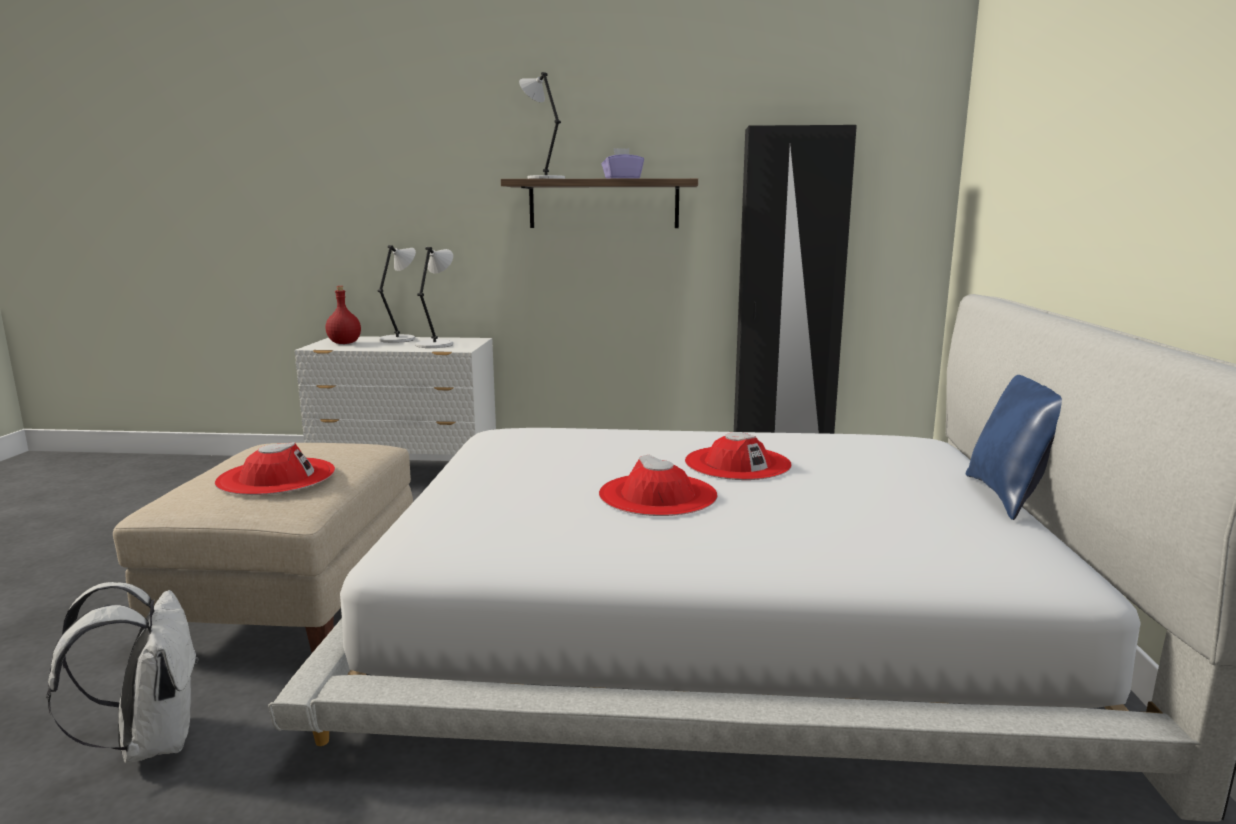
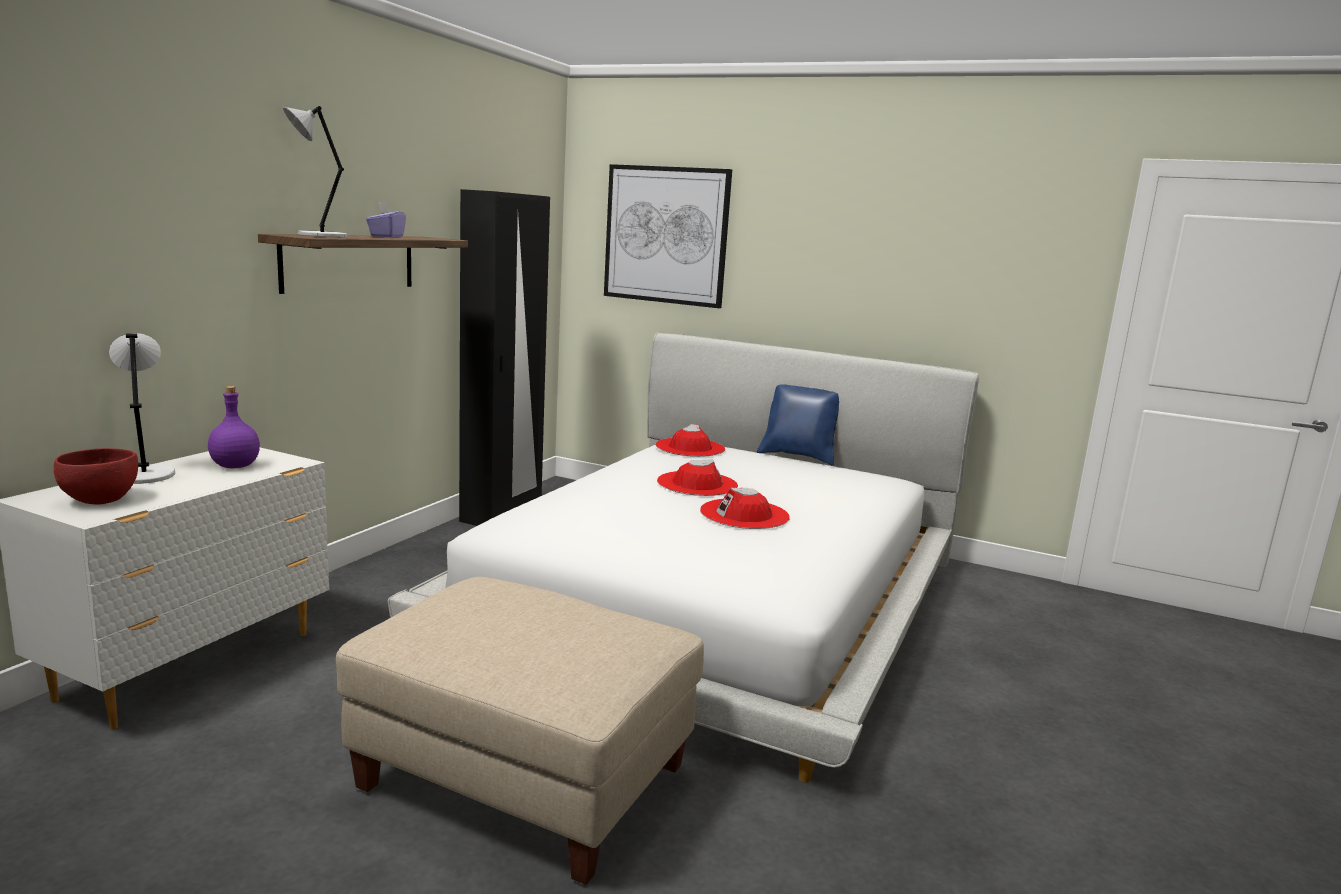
camera: 70 degrees left, 0 degrees up
(151, 742) = (767, 876): white backpack -> none
(276, 477) = (563, 629): red hat -> red hat (690, 447)
(345, 343) = (101, 500): red bottle -> red bowl
(436, 344) = (235, 466): grey table lamp -> purple bottle
(1018, 156) = (666, 235): none -> picture

